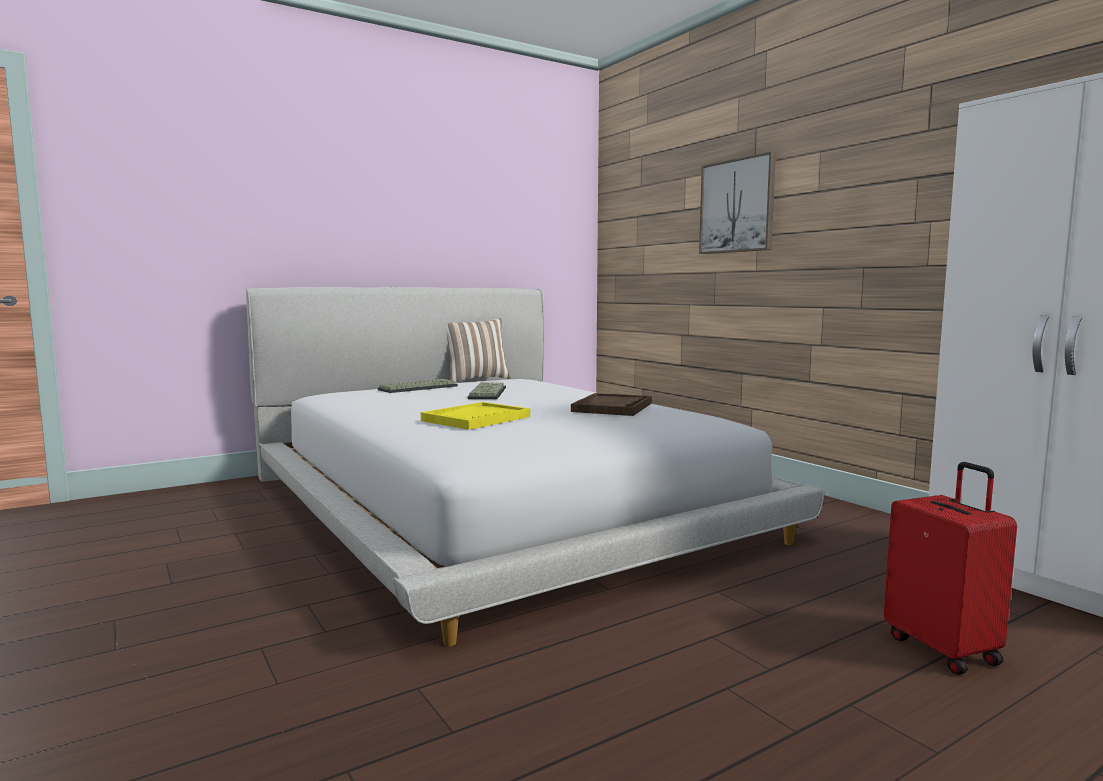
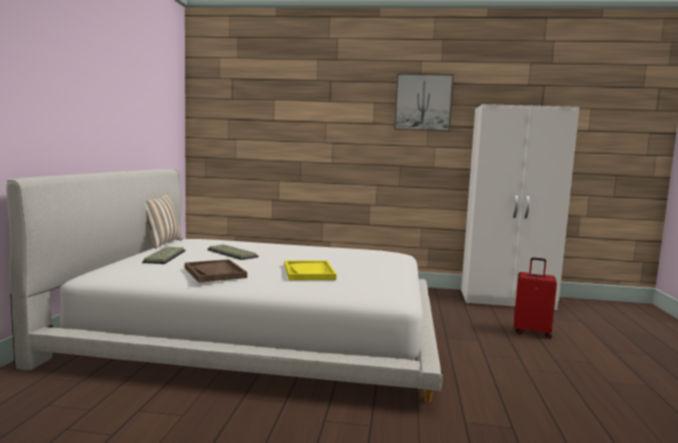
camera: 50 degrees left, 0 degrees up
(612, 407) = (335, 252): brown tray -> brown tray (215, 273)
(737, 206) = (318, 124): picture -> picture (423, 102)

